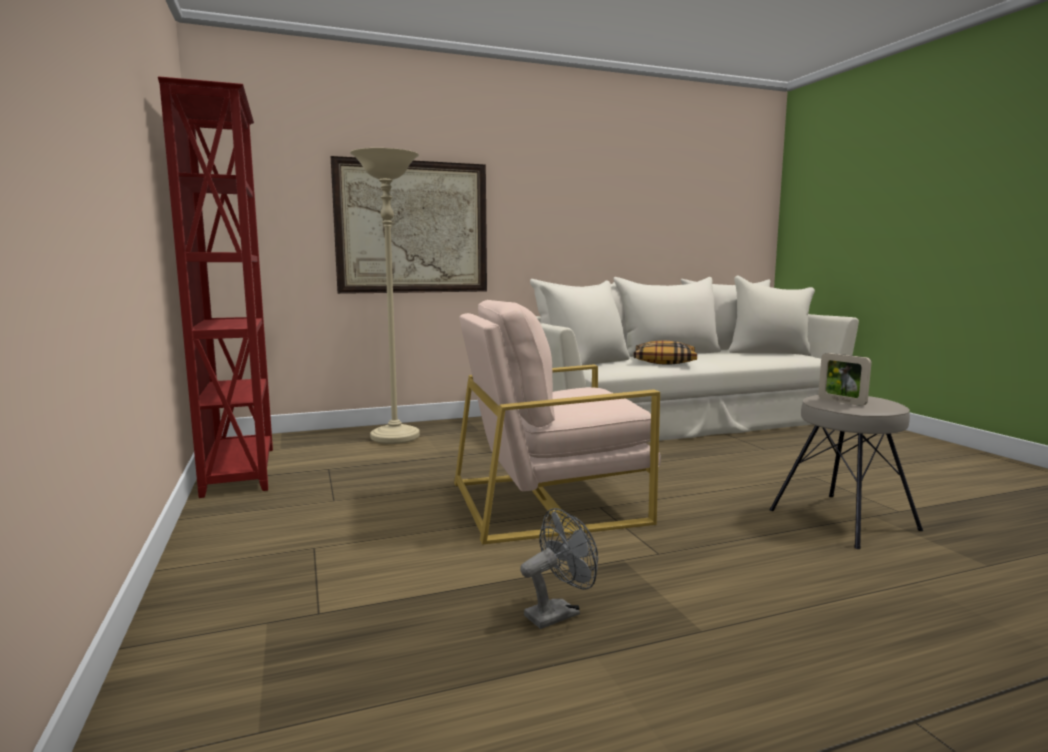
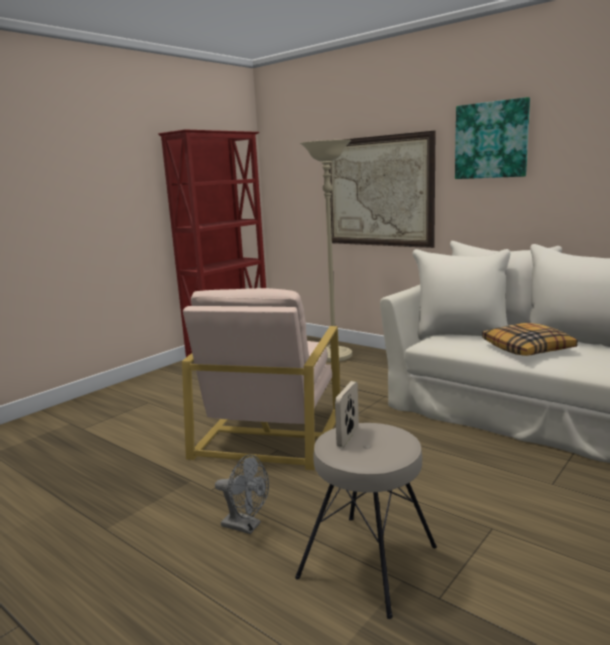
camera: 60 degrees right, 5 degrees up
(542, 182) = (491, 140): none -> picture
(549, 501) = (270, 432): beige armchair -> beige armchair turned 120 degrees counterclockwise
(558, 613) = (108, 480): grey fan -> grey fan (246, 526)

